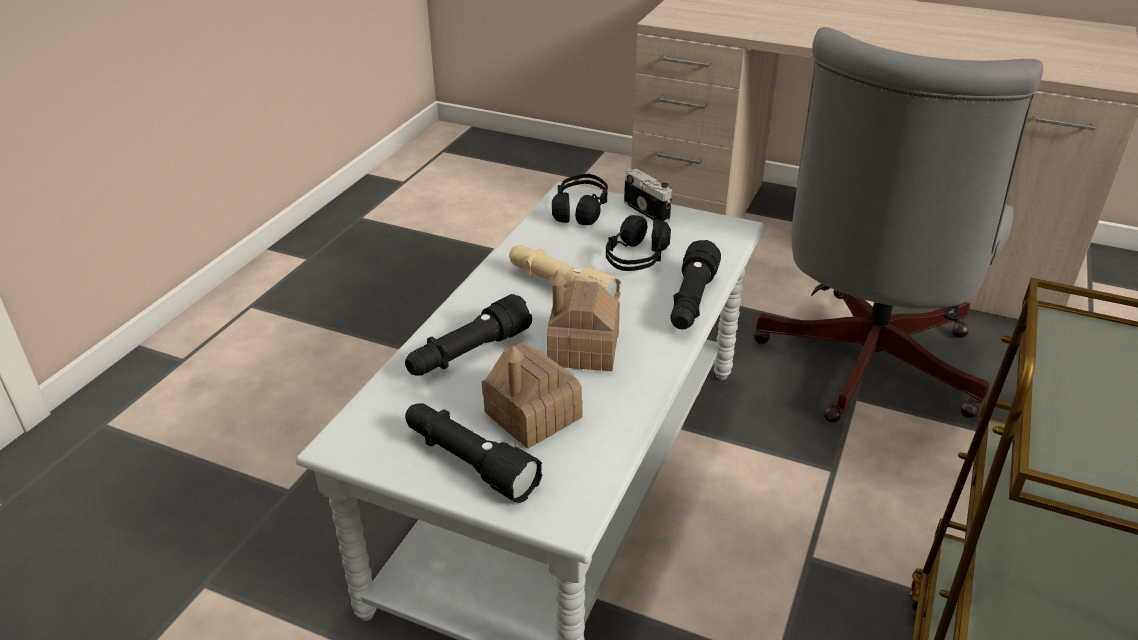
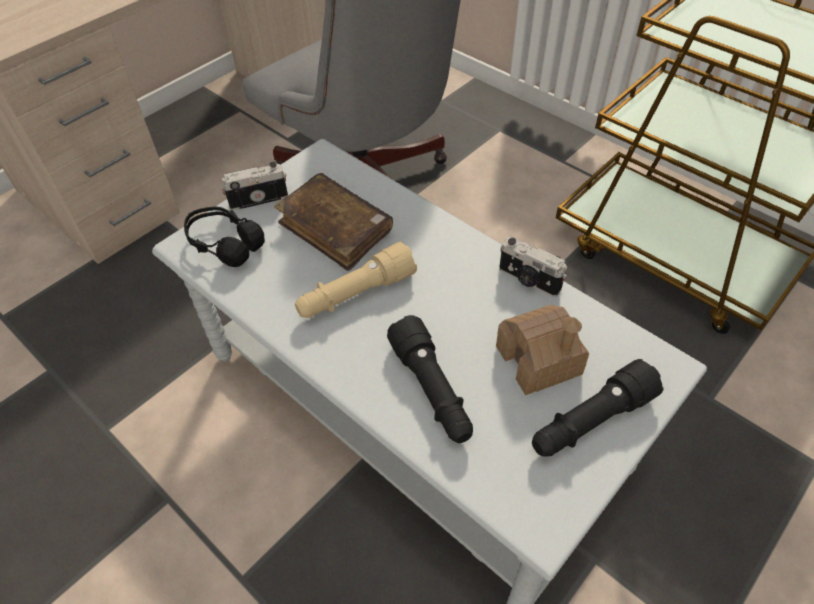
camera: 70 degrees left, 15 degrees up
(583, 349) = (457, 302): toy house -> none
(636, 259) = (335, 230): black headphones -> brown book
(641, 392) = (528, 281): none -> camera
(691, 302) = (418, 215): black flashlight -> none

